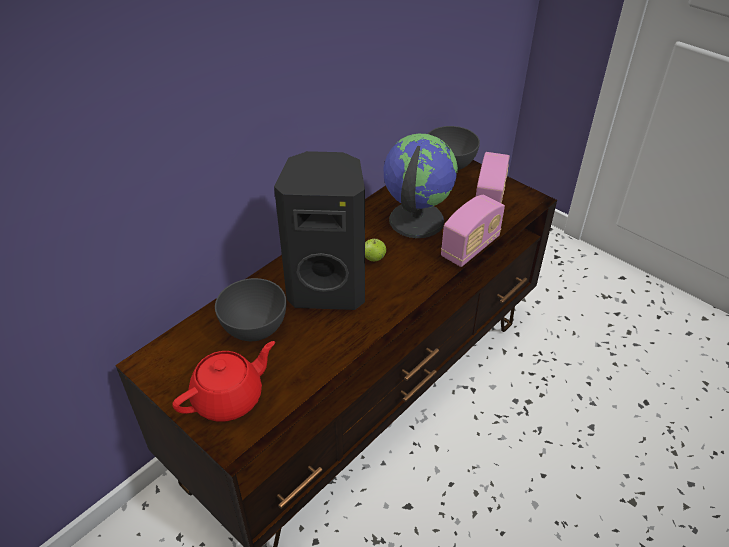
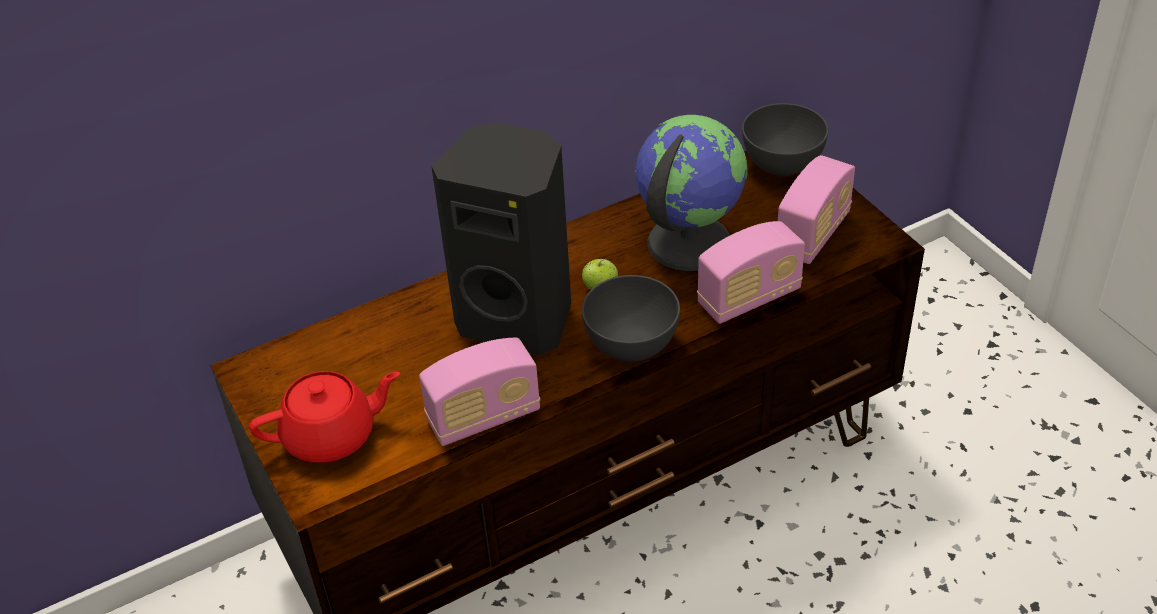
camera: 20 degrees right, 0 degrees up
(255, 328) = (399, 353): grey bowl -> grey bowl (632, 345)
(334, 360) = (484, 417): none -> radio

